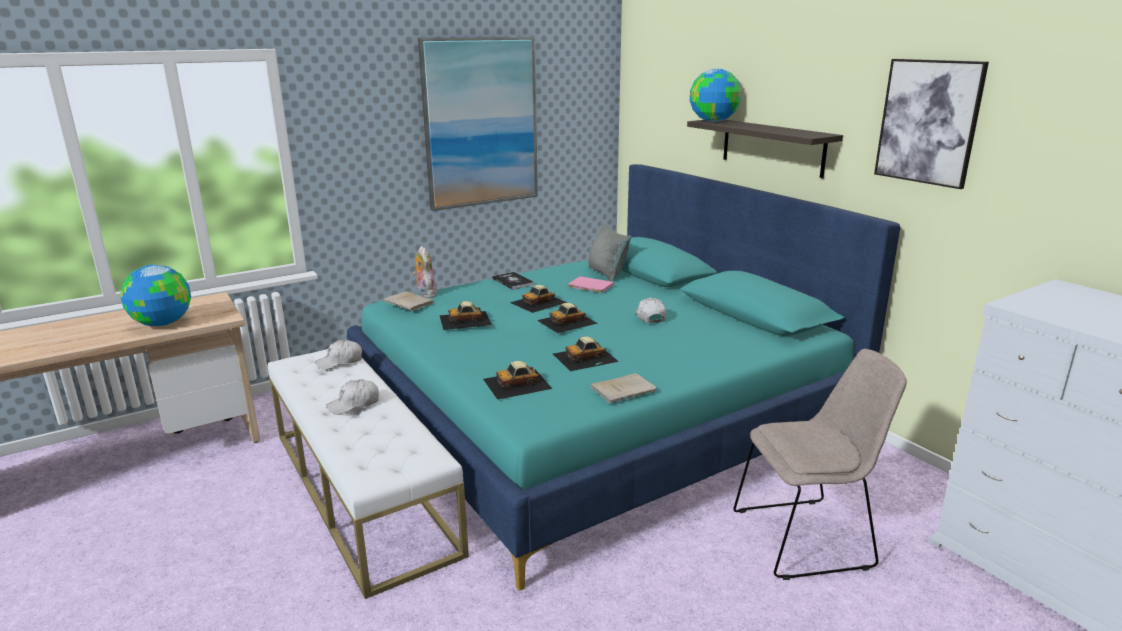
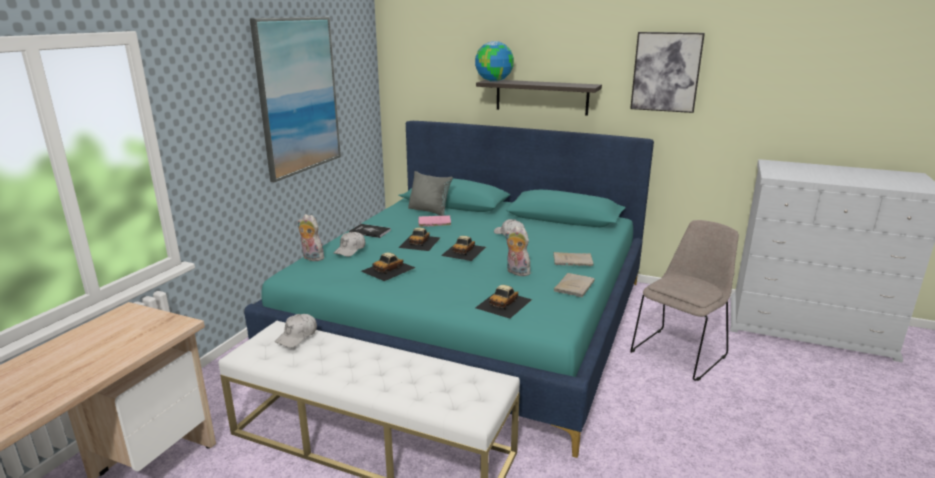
camera: 35 degrees left, 0 degrees up
(161, 323) = (112, 350): globe -> none
(354, 404) = (369, 365): white cap -> white cap (350, 250)
(410, 303) = (317, 268): beige book -> beige book (574, 261)
(585, 357) = (516, 272): toy car -> plush toy

